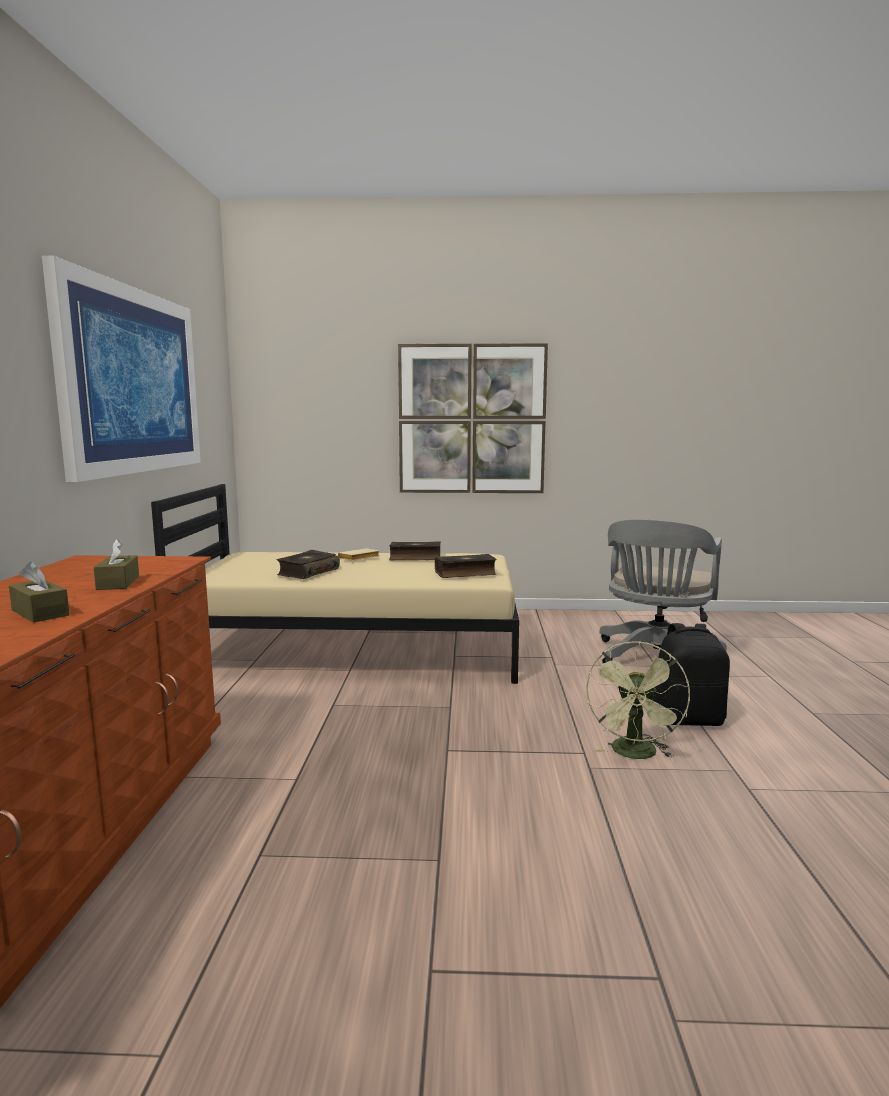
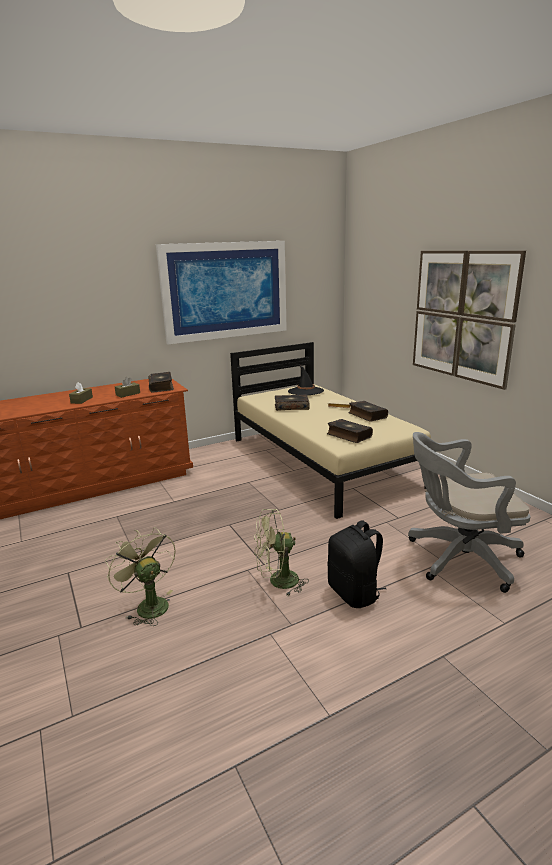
camera: 60 degrees right, 10 degrees up
(142, 564) = (161, 387): none -> book
(266, 557) = (305, 391): none -> black hat
(628, 876) = (148, 605): none -> green fan

